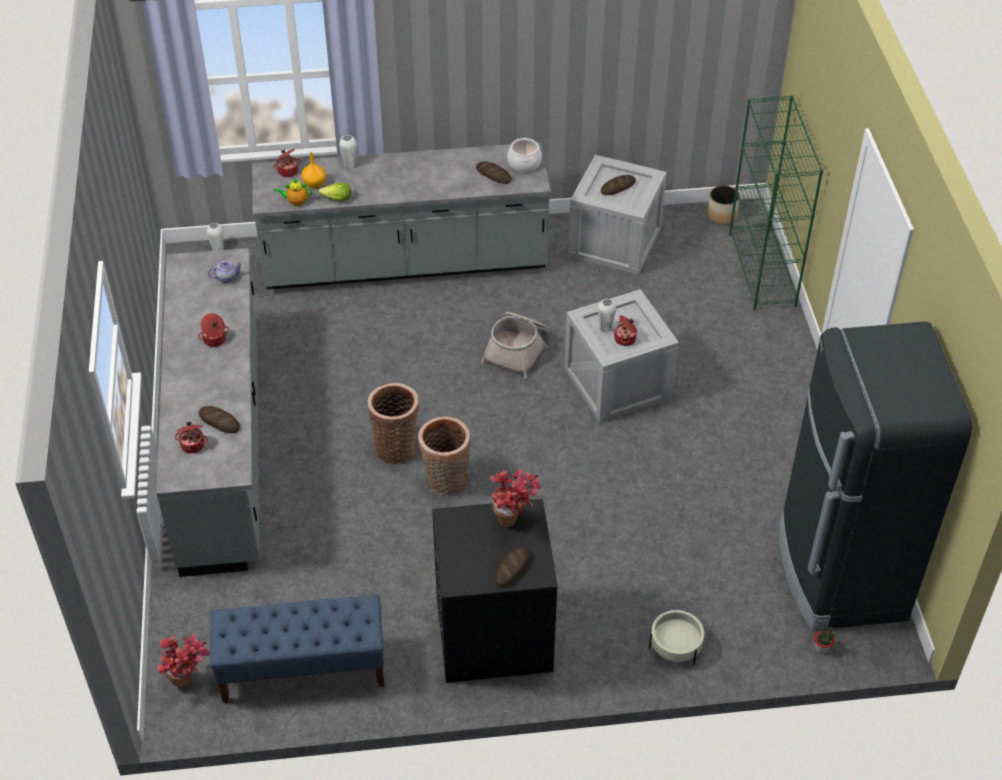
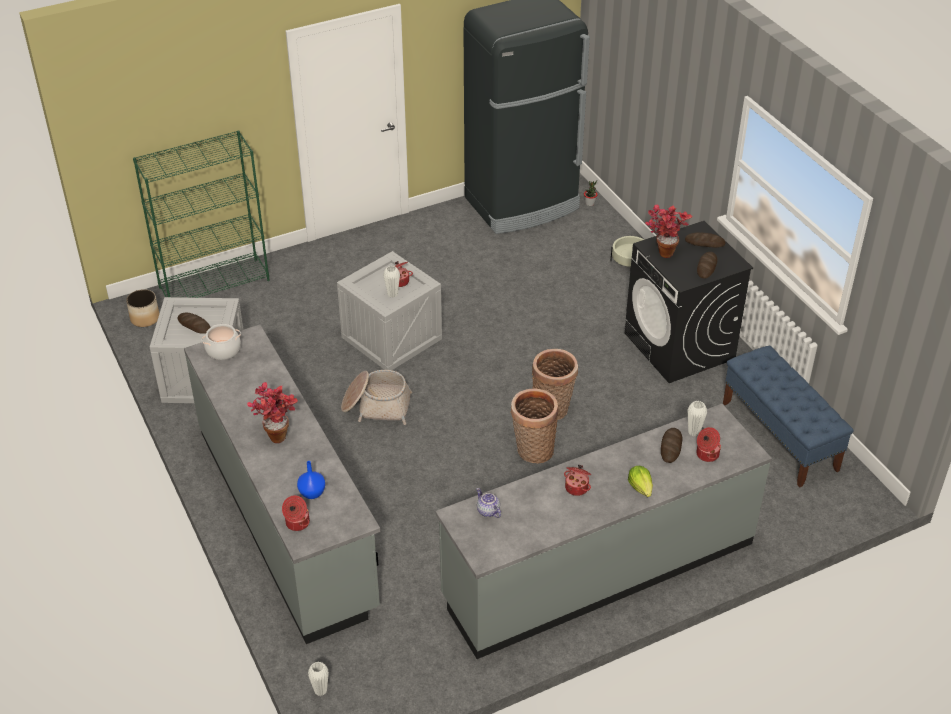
camera: 110 degrees left, 5 degrees down
(188, 681) = (837, 498): potted plant -> potted plant (276, 433)
(296, 202) = (347, 498): teapot -> none
(314, 184) = (312, 493): orange vase -> blue vase
(337, 199) = (330, 468): lettuce -> lettuce (641, 487)
(350, 165) = (269, 475): white vase -> white vase (694, 432)
(493, 175) = (249, 366): bread -> bread (707, 267)

